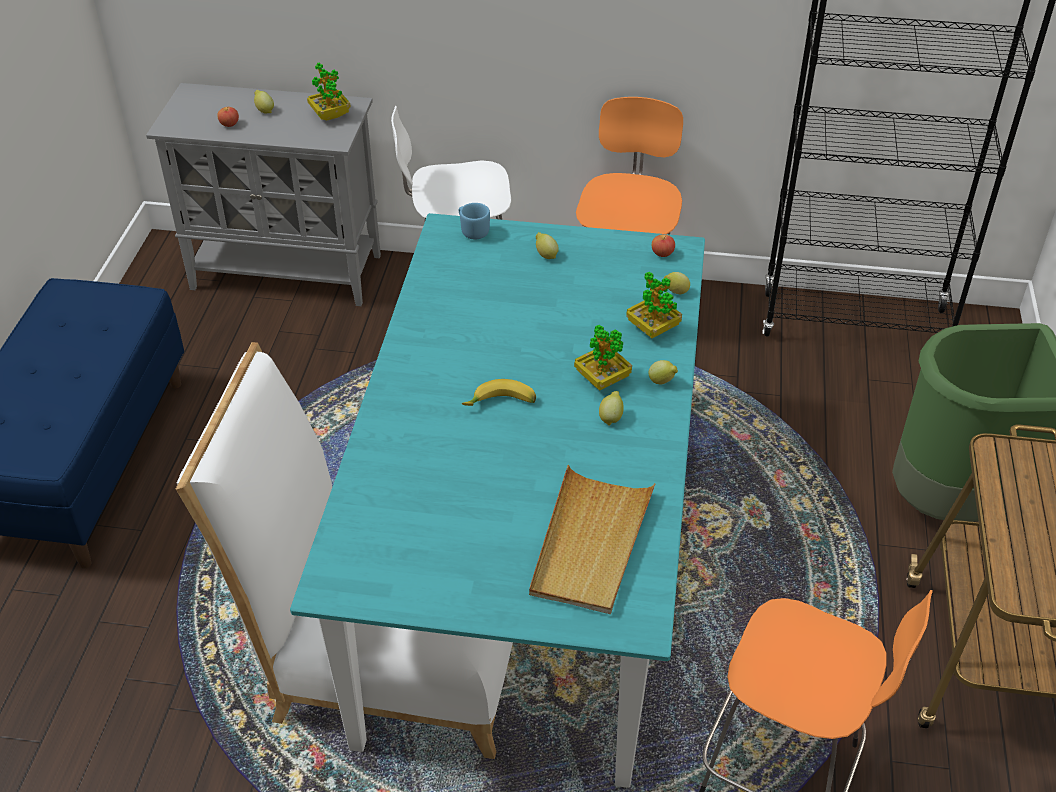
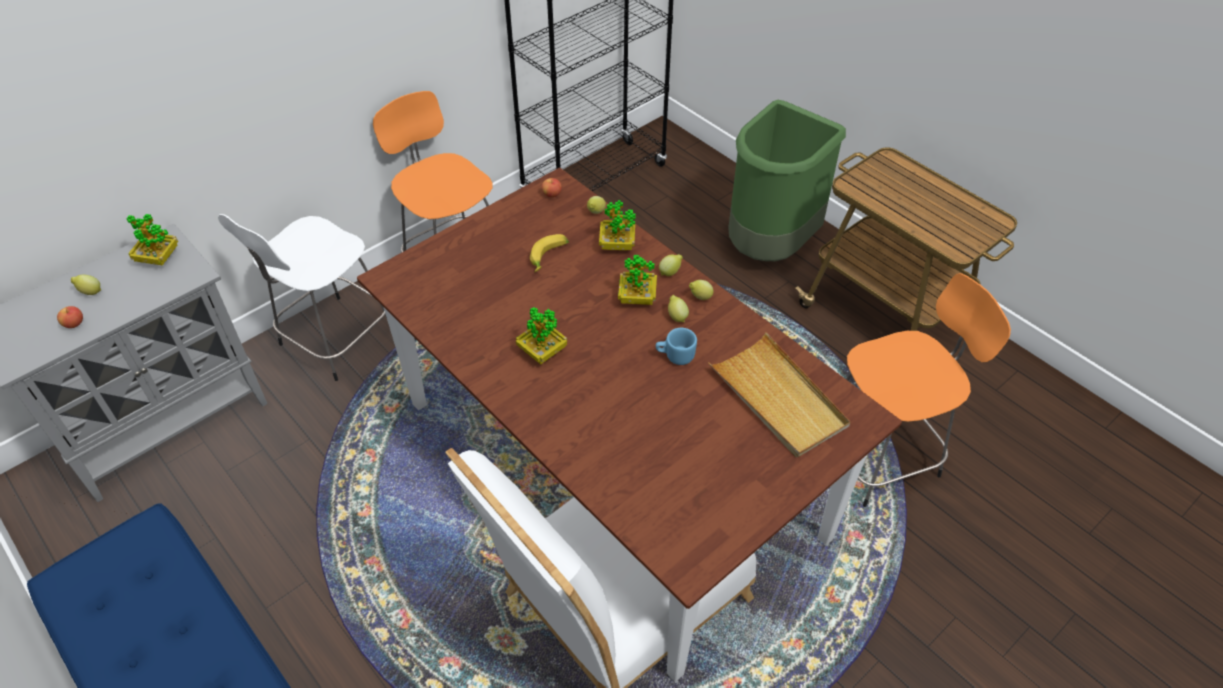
camera: 50 degrees left, 5 degrees up
(468, 360) = (542, 352): none -> potted plant
(472, 231) = (409, 266): blue mug -> blue mug (675, 356)
(501, 404) = (605, 362): banana -> banana (549, 257)
(526, 558) = (609, 469): turquoise dining table -> brown dining table
(545, 255) = (483, 247): lemon -> lemon (700, 297)

